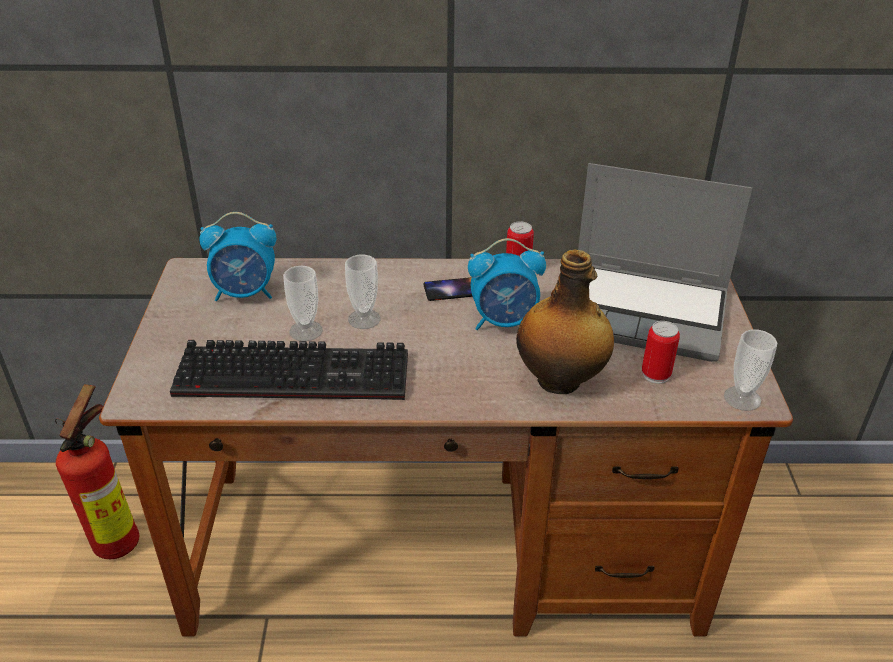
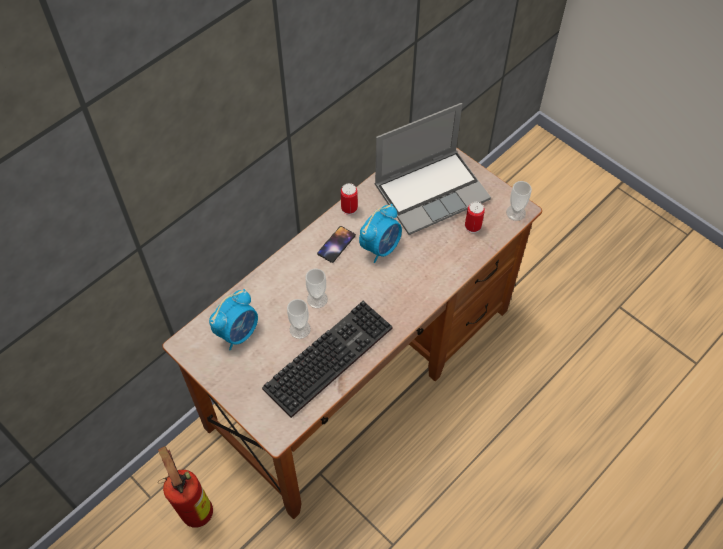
camera: 45 degrees left, 20 degrees up
(560, 381) = (441, 262): bottle -> none

